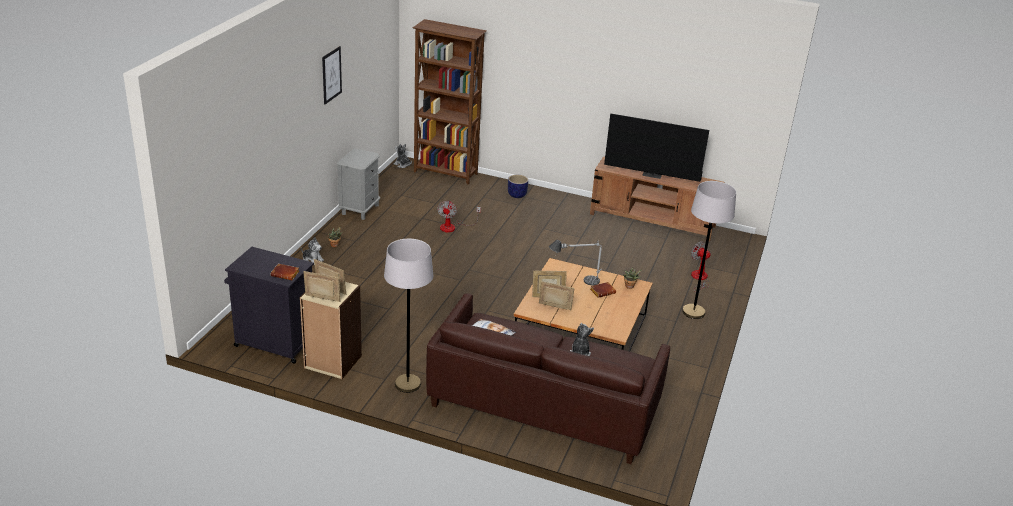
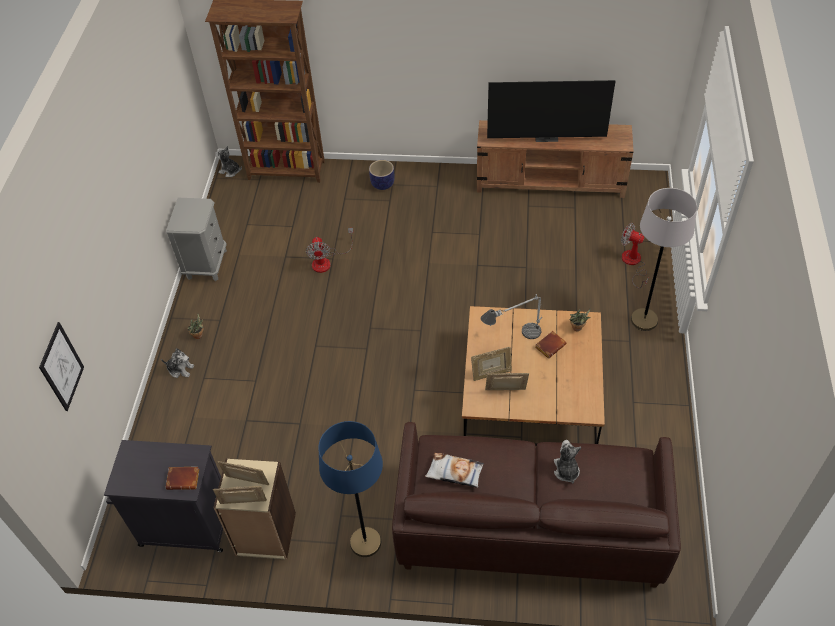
camera: 10 degrees left, 20 degrees up
(331, 75) = (129, 139): picture -> picture (61, 367)
(407, 384) = (365, 542): grey floor lamp -> blue floor lamp

